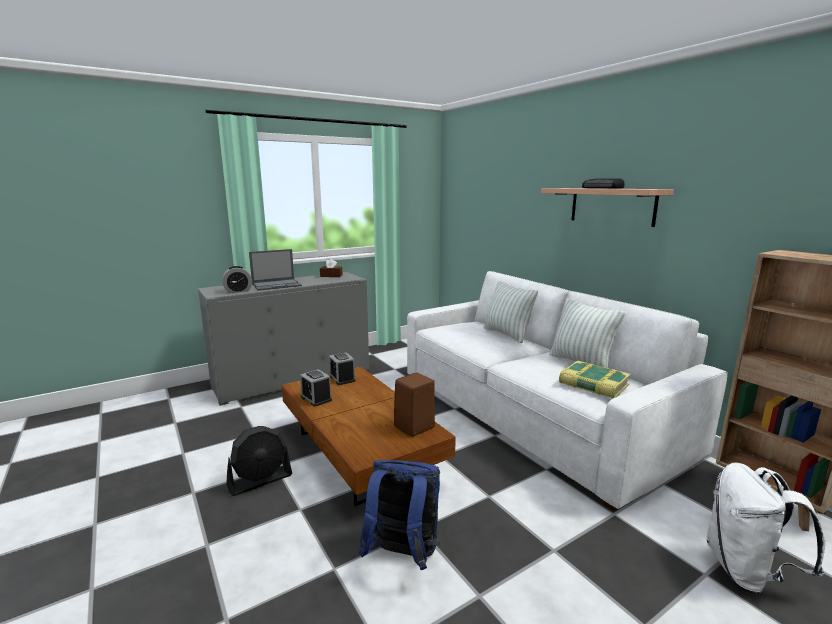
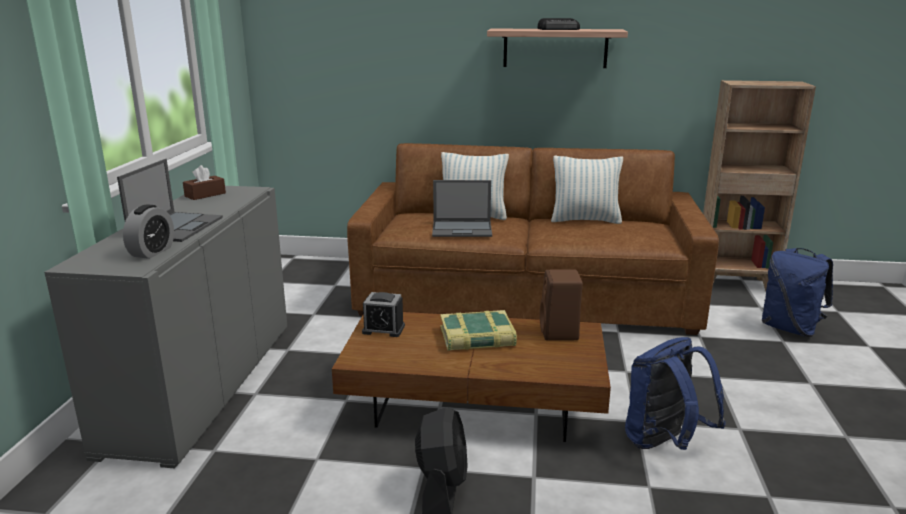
camera: 50 degrees left, 5 degrees up
(316, 398) = (414, 359): alarm clock -> none
(472, 338) = (463, 229): none -> laptop
(532, 412) = (526, 295): white sofa -> brown sofa
(593, 385) = (637, 233): book -> book (477, 338)
(746, 571) = (790, 328): white backpack -> blue backpack

